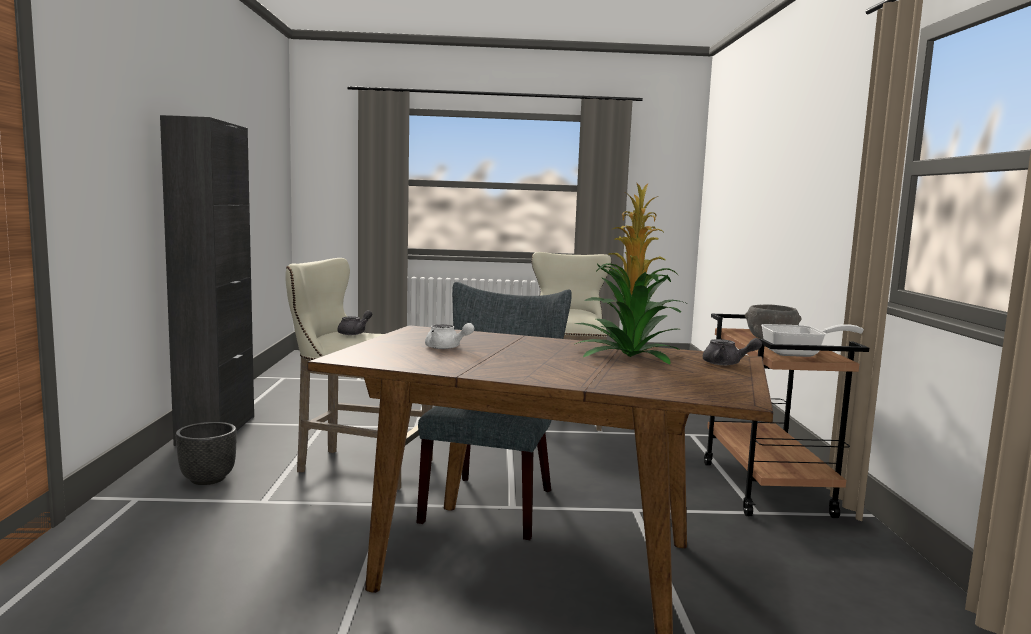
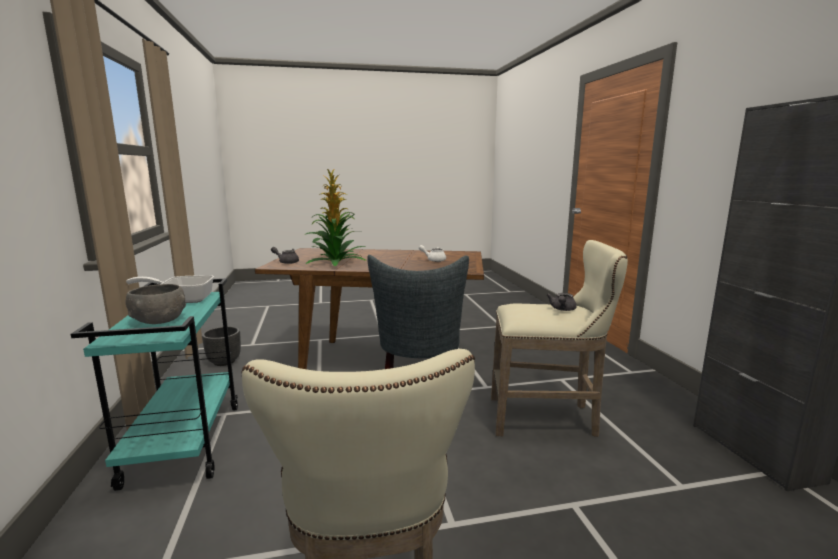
camera: 170 degrees right, 5 degrees up
(208, 479) = (625, 390): black planter -> black planter (223, 362)
(767, 489) = (184, 443): brown cart -> turquoise cart

